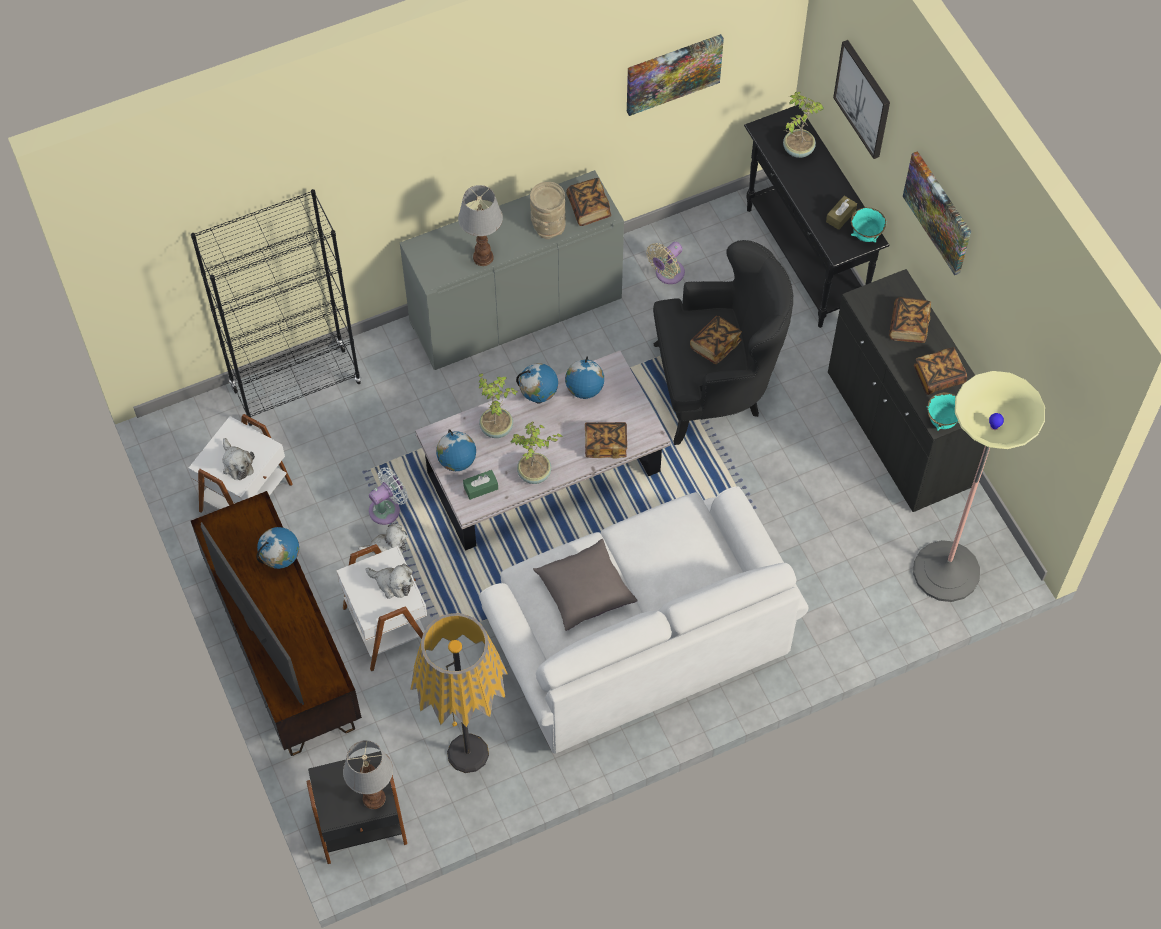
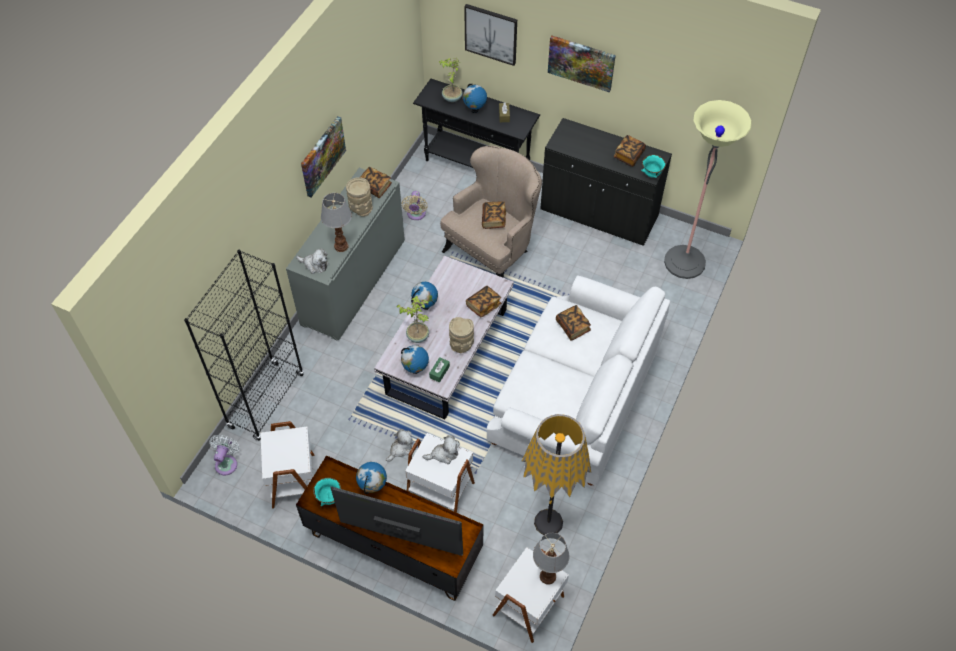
camera: 40 degrees left, 5 degrees down
(237, 464) = (290, 455): plush toy -> plush toy (315, 265)
(361, 825) = (530, 606): black side table -> white side table
(387, 509) = (381, 428): white fan -> white fan (227, 463)
(535, 474) = (461, 345): potted plant -> beige vase
(584, 394) = (447, 288): globe -> globe (474, 110)
(584, 591) = (551, 382): grey pillow -> none
(673, 73) = (377, 80): picture -> picture (322, 156)
(715, 386) = (492, 251): black armchair -> beige armchair
(865, 236) = (525, 117): turquoise bowl -> turquoise bowl (329, 498)
(908, 326) = (591, 142): book -> book (573, 327)

